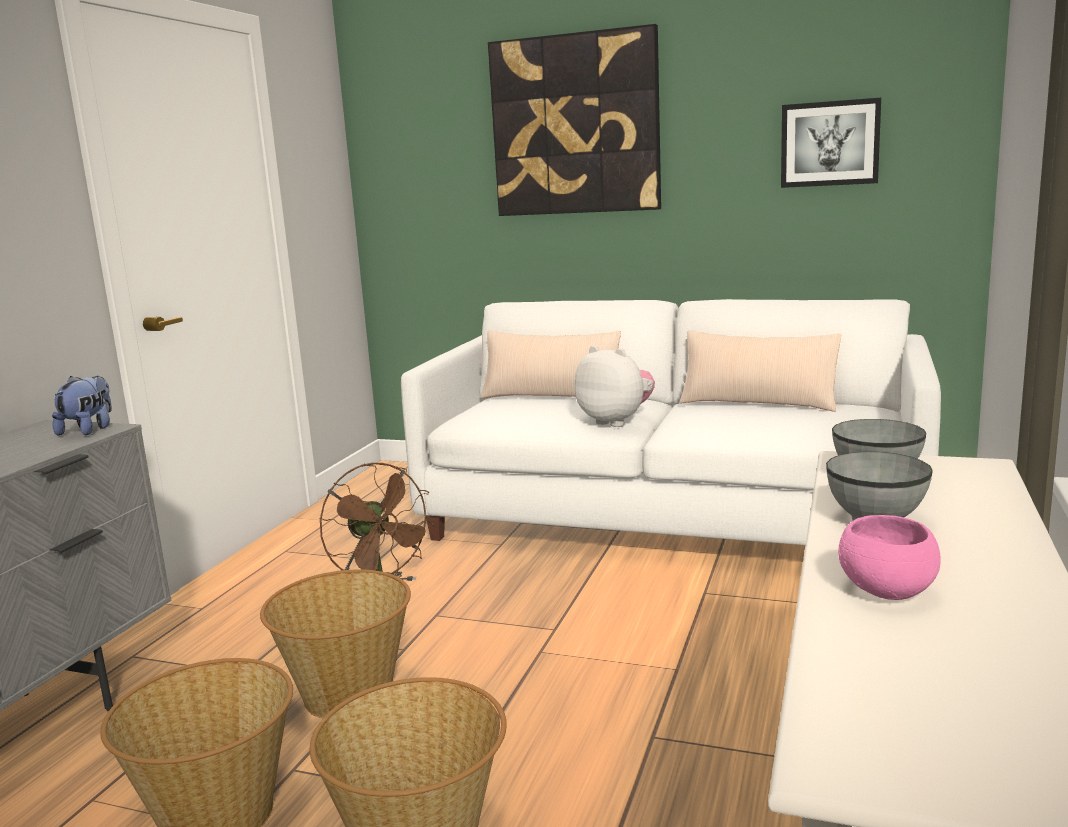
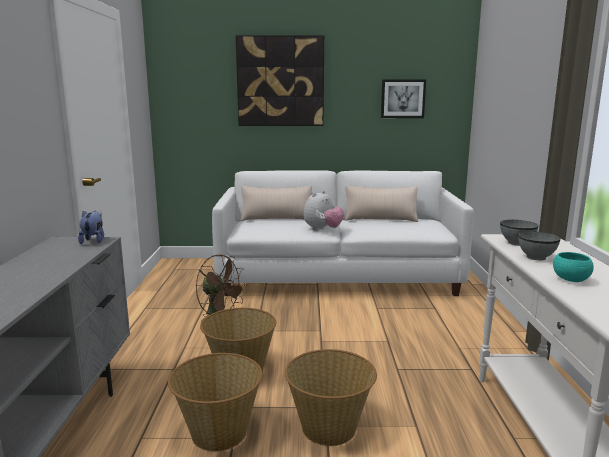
camera: 20 degrees left, 0 degrees up
(616, 421) = (322, 230): plush toy -> plush toy turned 105 degrees clockwise
(886, 591) = (571, 280): pink bowl -> turquoise bowl

